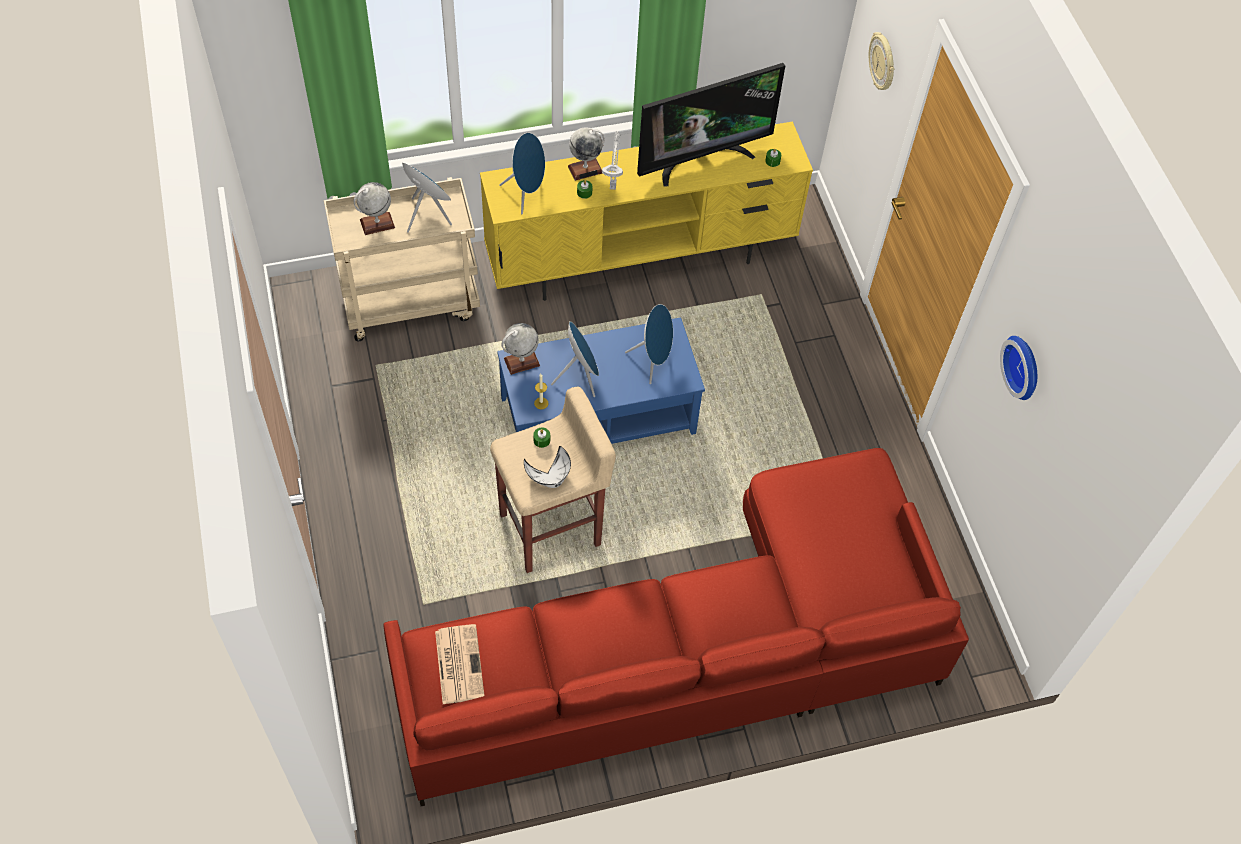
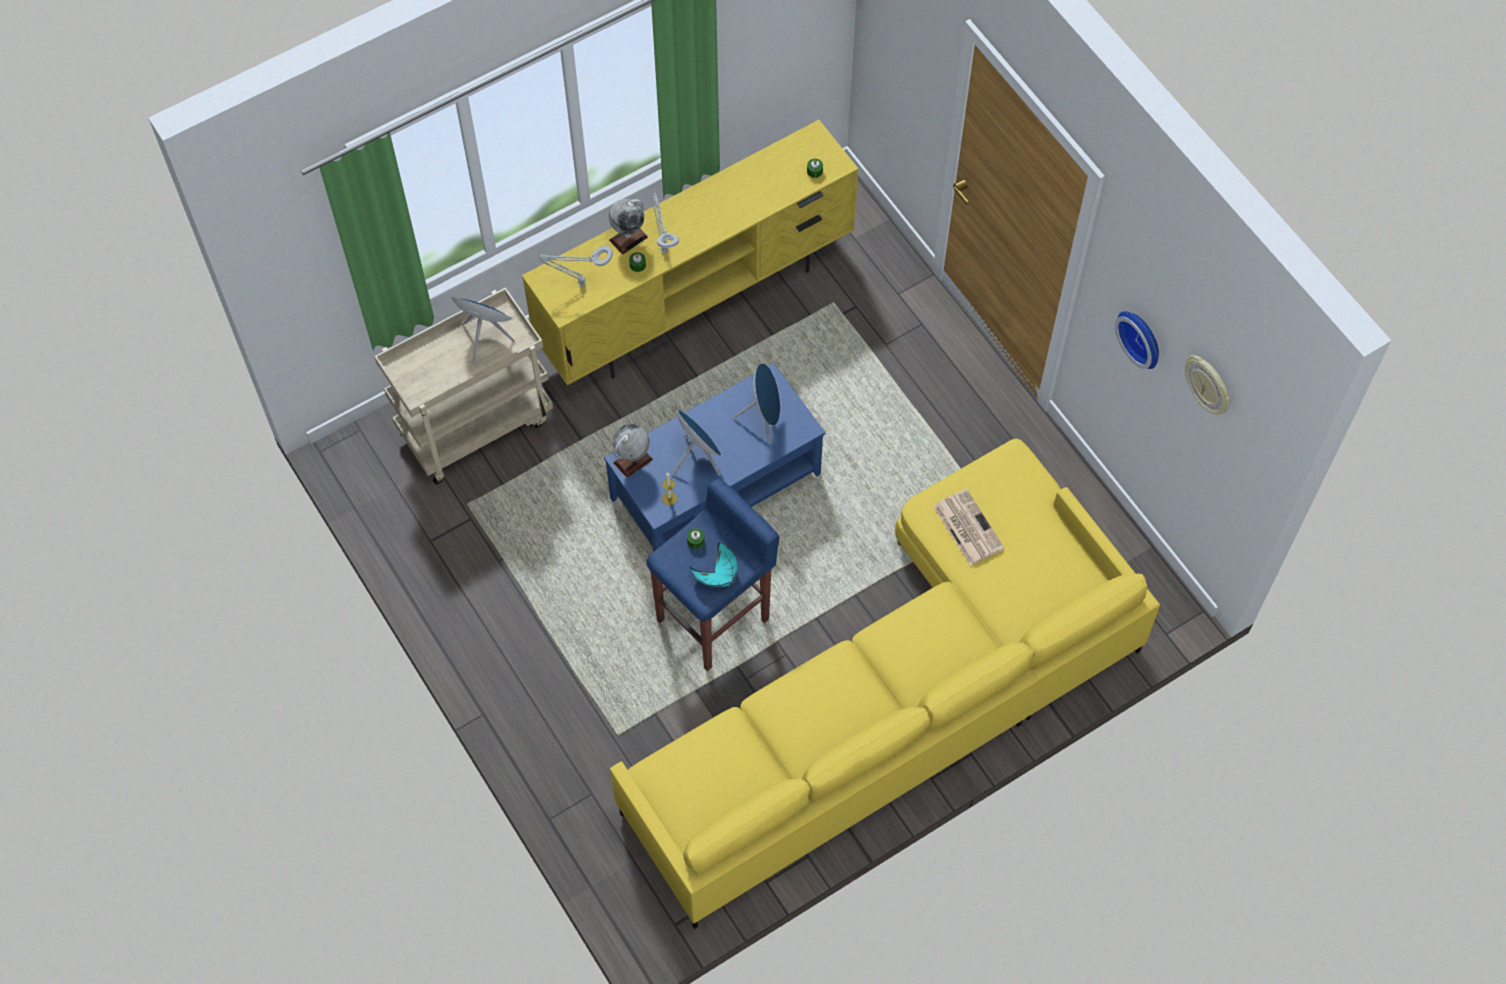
camera: 15 degrees left, 5 degrees up
(377, 224) = (438, 363): globe -> none
(458, 663) = (693, 783): newspaper -> newspaper (967, 527)
(526, 193) = (579, 284): blue speaker -> grey table lamp
(550, 477) = (718, 575): white bowl -> turquoise bowl
(552, 530) = (715, 619): beige stool -> blue stool
(693, 654) = (897, 698): red sofa -> yellow sofa
(701, 159) = (742, 190): television -> none
(883, 62) = (906, 51): wall clock -> wall clock (1208, 385)

